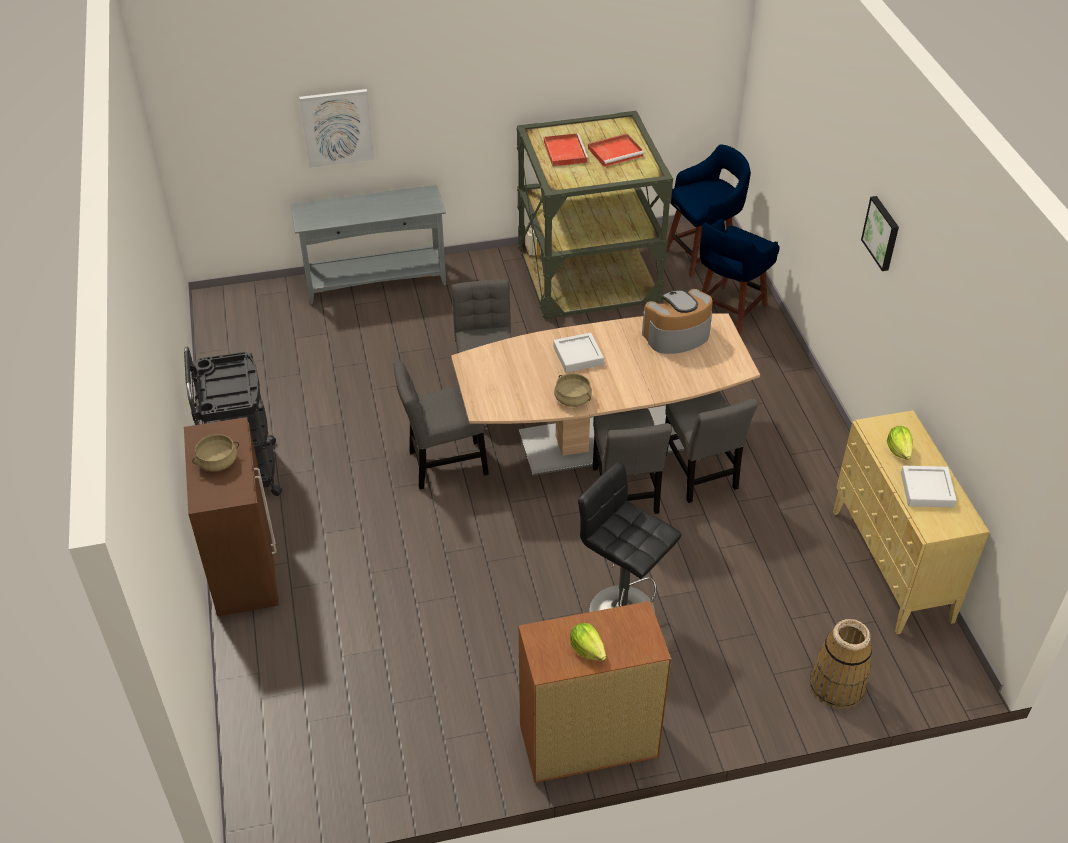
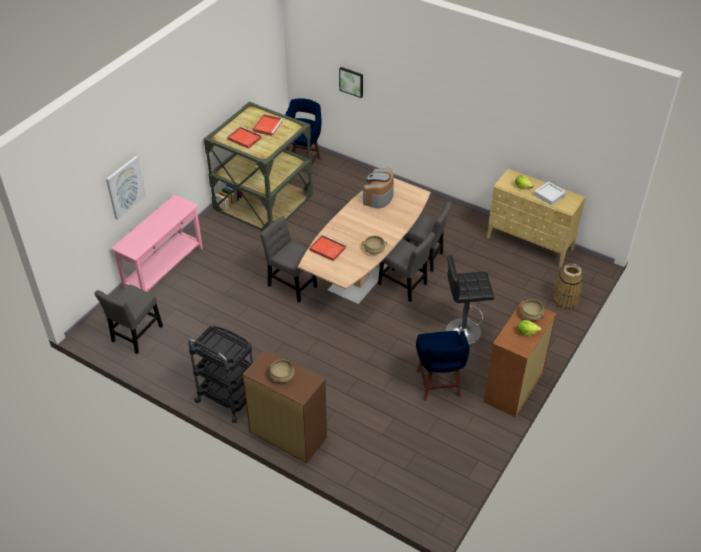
camera: 45 degrees left, 0 degrees up
(376, 280) = (164, 268): grey console table -> pink console table
(443, 464) = (314, 327): grey chair -> grey chair (136, 336)
(515, 358) = (327, 249): none -> red tray
(578, 356) = (351, 231): grey tray -> none
(629, 631) = (531, 315): none -> beige cooking pot
(729, 311) = (346, 181): blue stool -> blue stool (438, 385)
(882, 233) = (451, 96): picture -> picture (351, 81)

